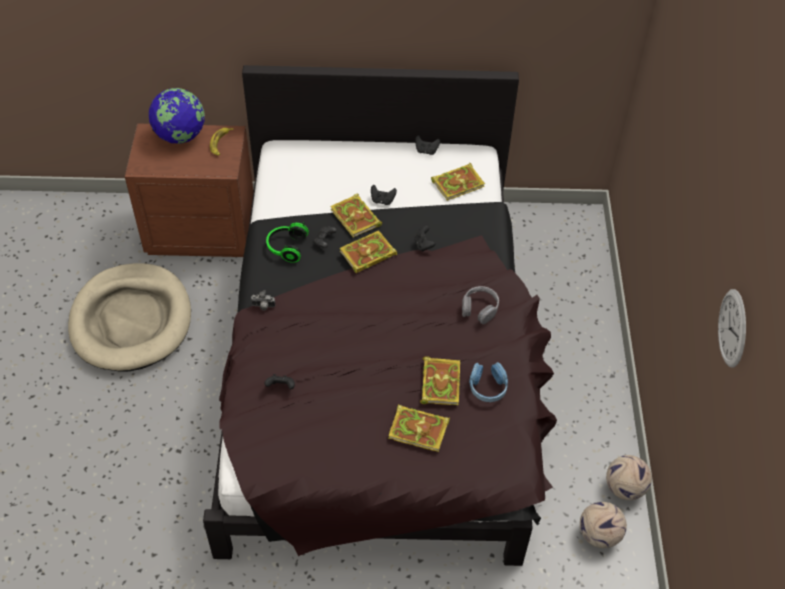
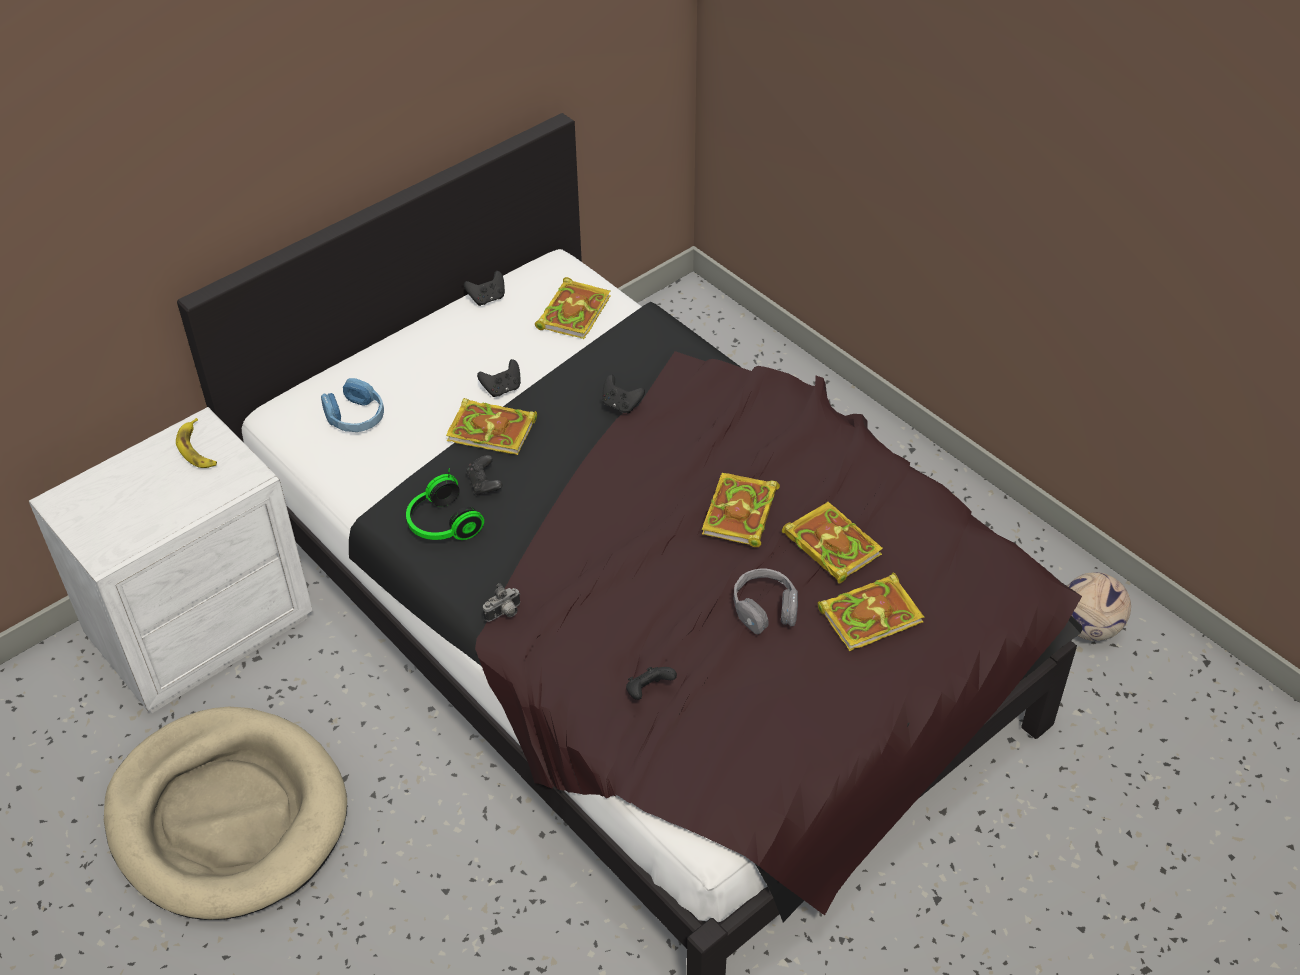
camera: 40 degrees left, 5 degrees down
(180, 136) = (122, 476): globe -> none
(201, 230) = (200, 627): brown nightstand -> white nightstand
(367, 255) = (564, 462): book -> book (740, 515)
(479, 308) = (775, 432): grey headphones -> grey headphones (764, 608)
(487, 387) = (888, 511): blue headphones -> blue headphones (355, 417)
(624, 488) = (1057, 559): football -> none
(732, 328) = (1227, 189): wall clock -> none

